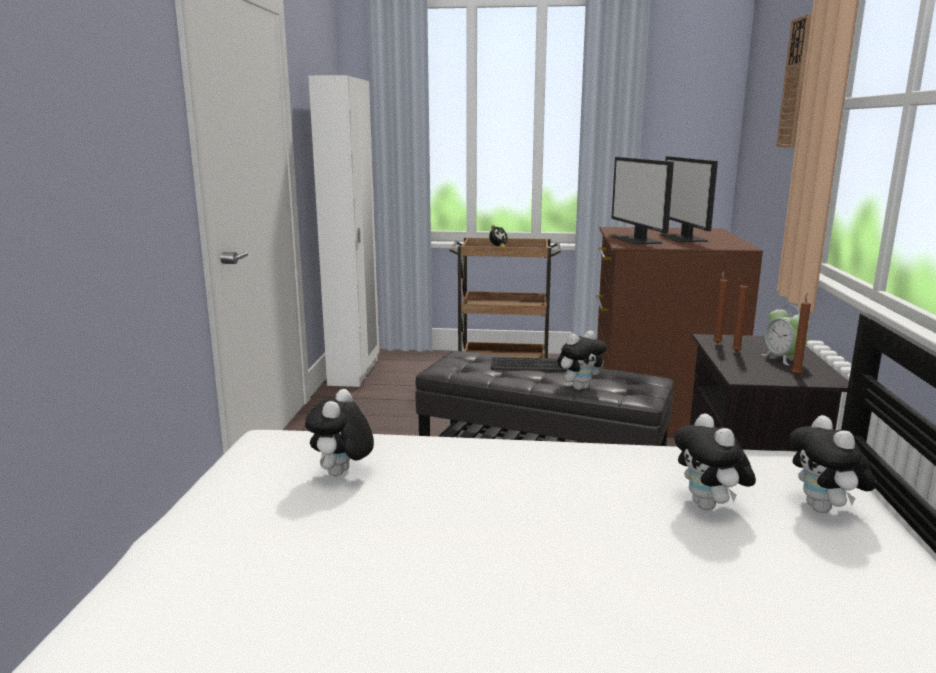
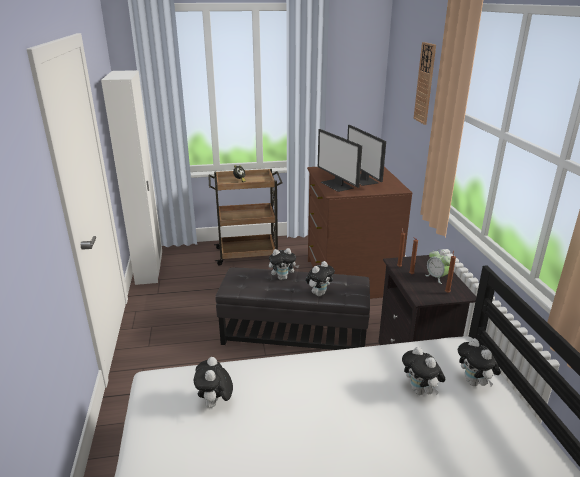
camera: 15 degrees left, 10 degrees up
(528, 366) = (283, 278): keyboard -> plush toy

